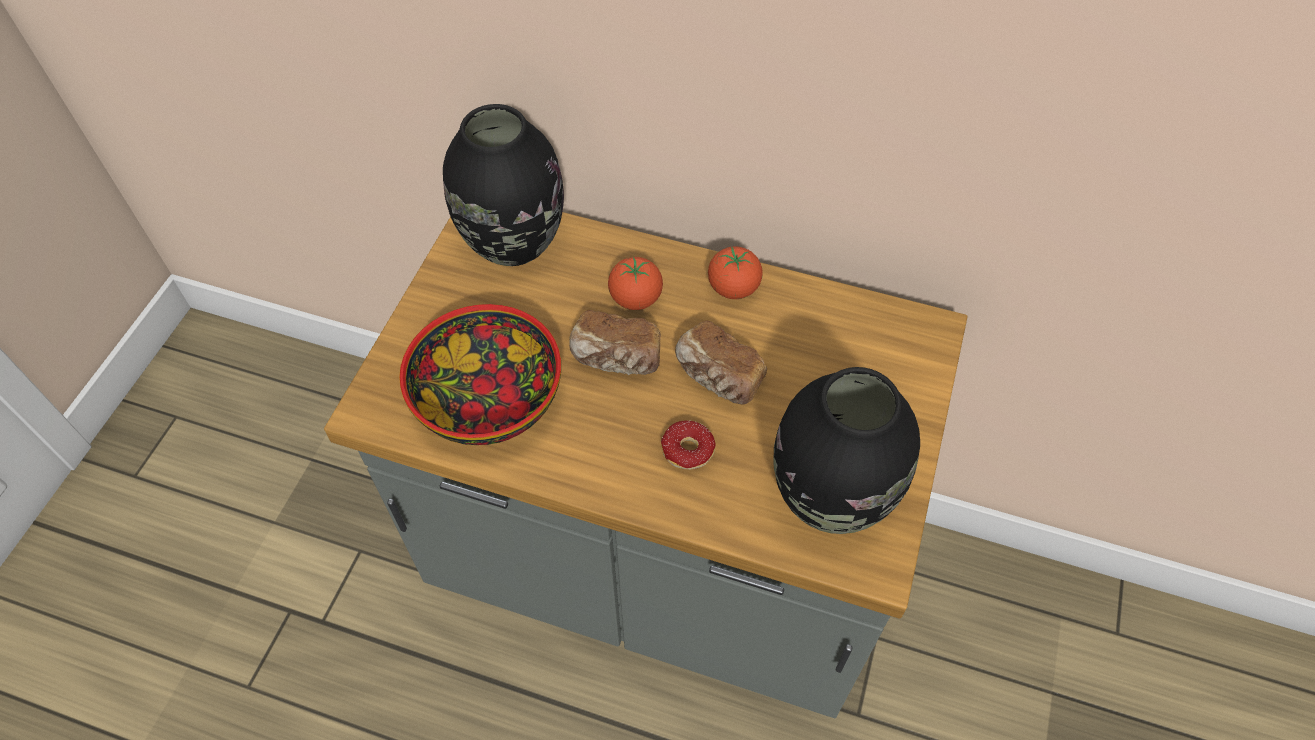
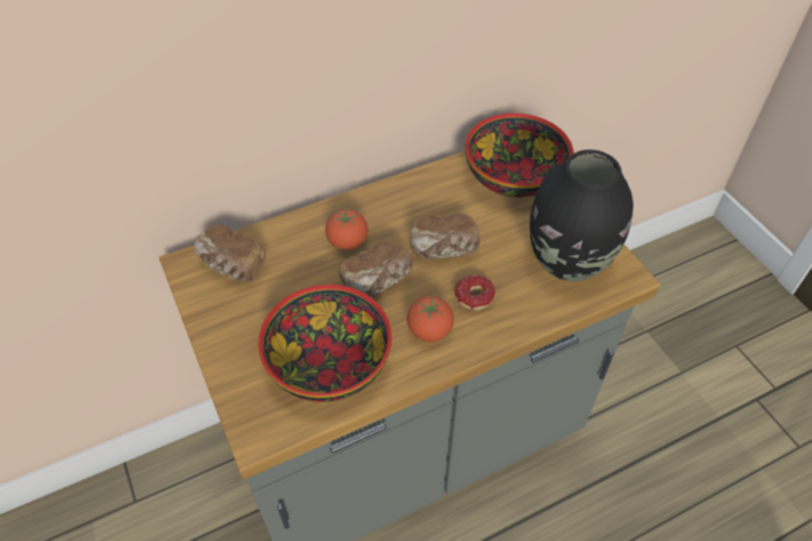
camera: 45 degrees left, 5 degrees down
(512, 242) = (231, 266): black vase -> bread
(733, 288) = (395, 198): tomato -> tomato (429, 331)
(891, 361) = (515, 177): none -> bowl

